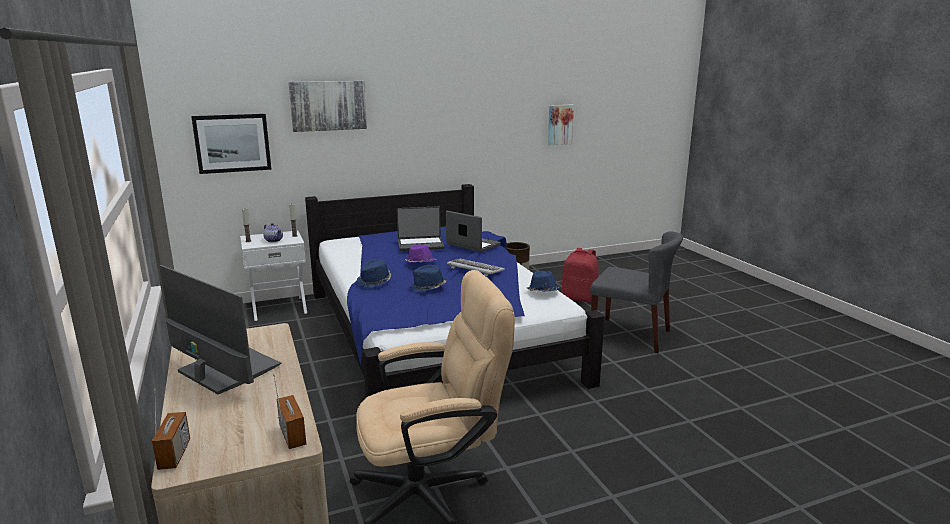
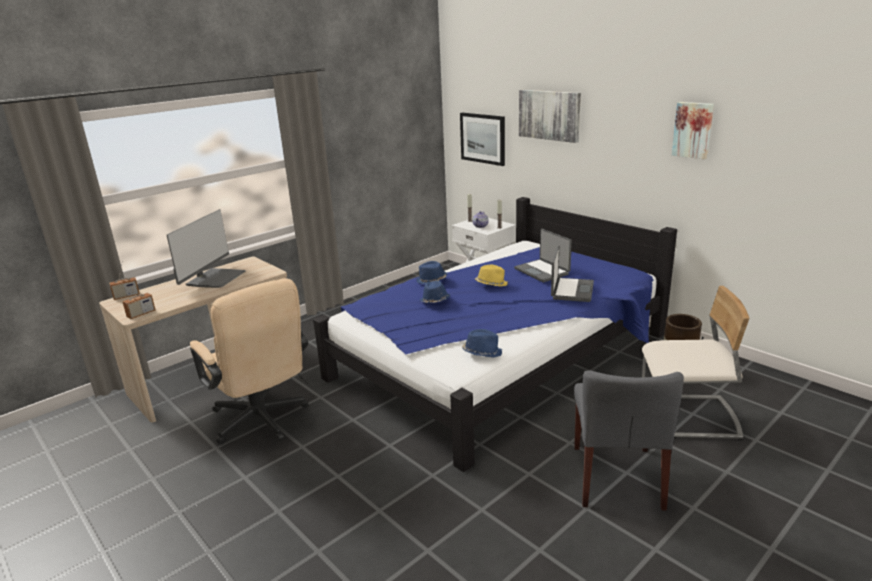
camera: 70 degrees right, 5 degrees up
(420, 263) = (491, 284): purple hat -> yellow hat
(475, 269) = (499, 307): keyboard -> none
(559, 124) = (832, 180): picture -> picture (693, 130)
(580, 298) = (689, 418): red backpack -> beige chair

